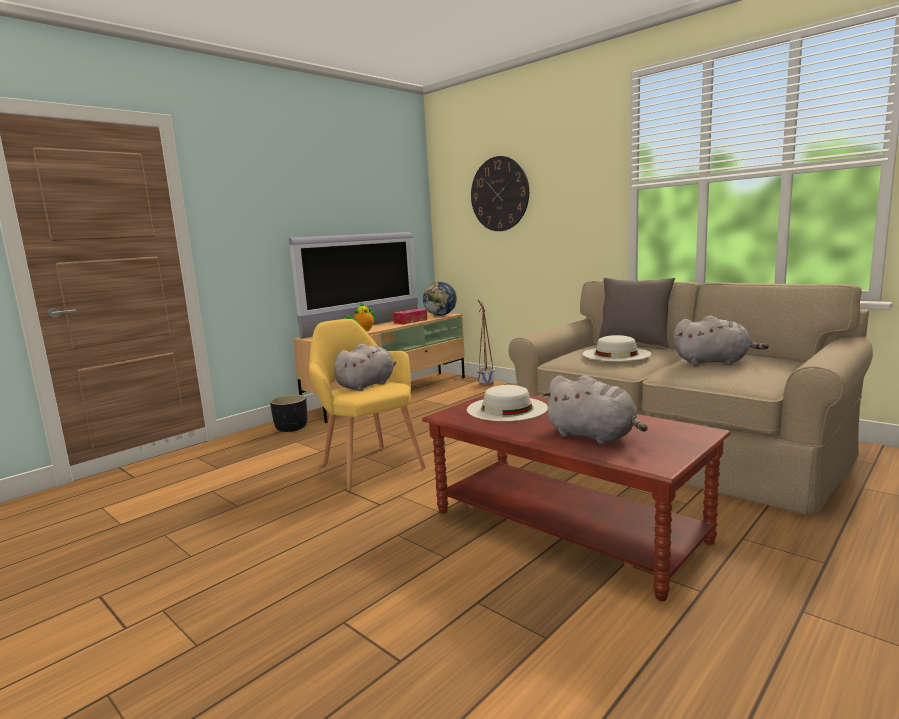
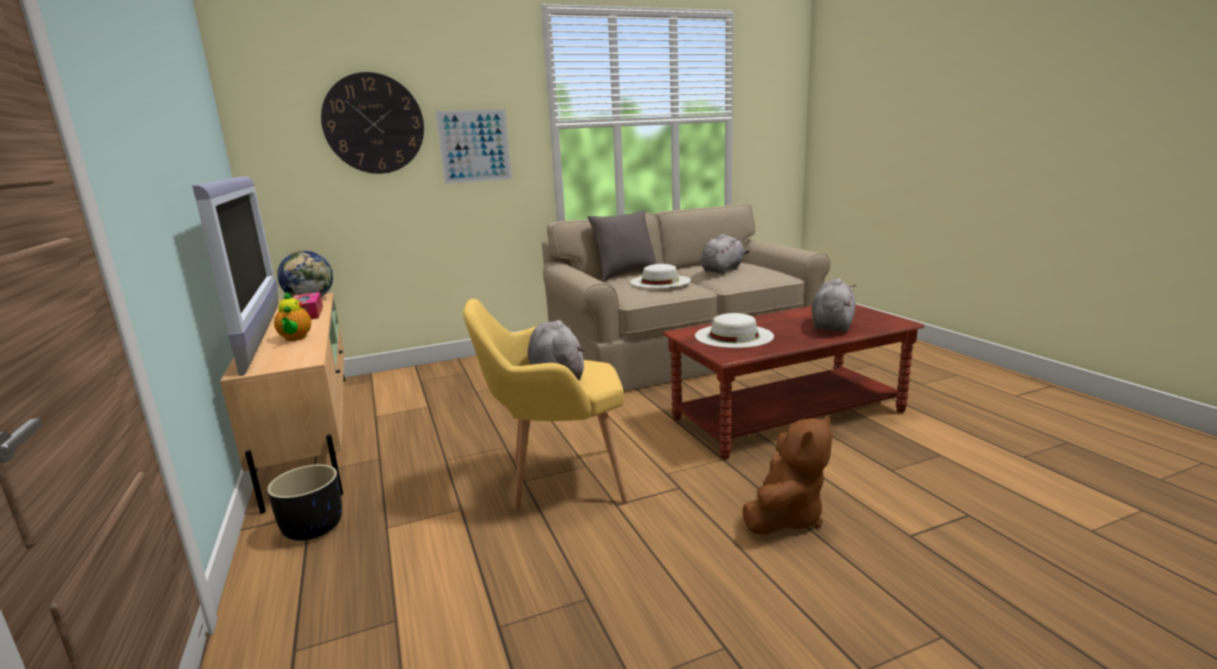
camera: 65 degrees left, 5 degrees up
(353, 554) = (785, 517): none -> brown plush toy
(486, 384) = (398, 375): planter -> none
(563, 209) = (475, 146): none -> picture
(594, 436) = (832, 325): grey plush toy -> grey plush toy turned 45 degrees counterclockwise

